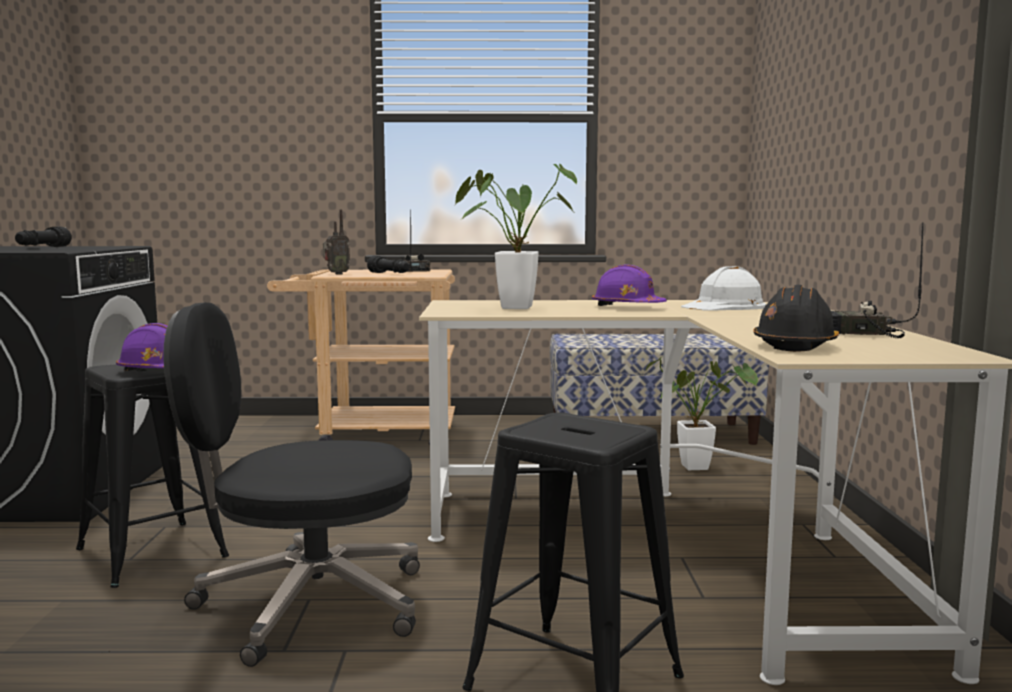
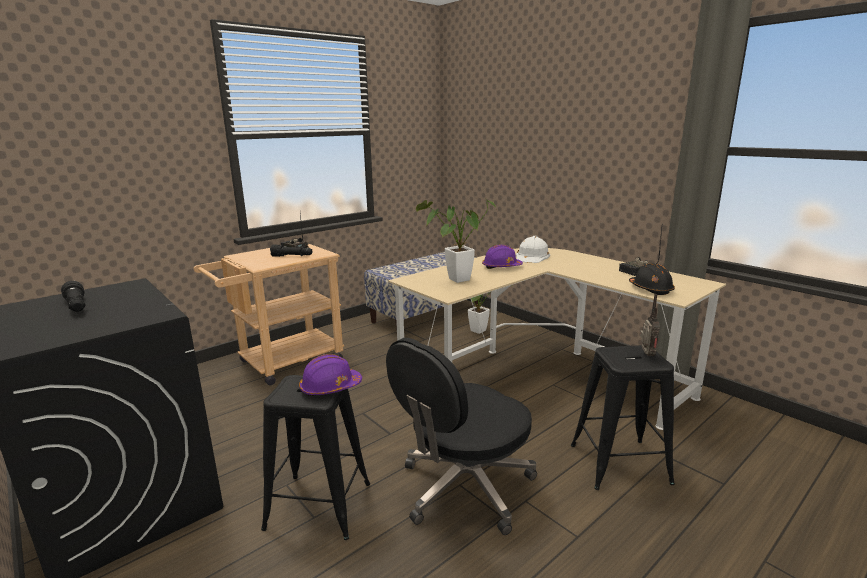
camera: 40 degrees left, 10 degrees up
(336, 274) = (258, 264): radio -> radio (646, 355)

